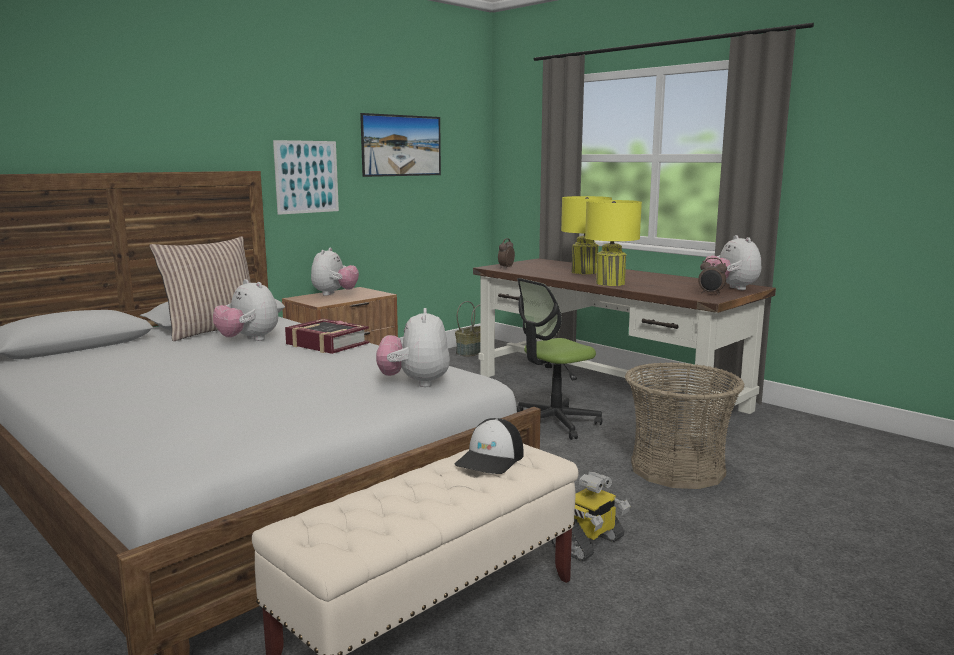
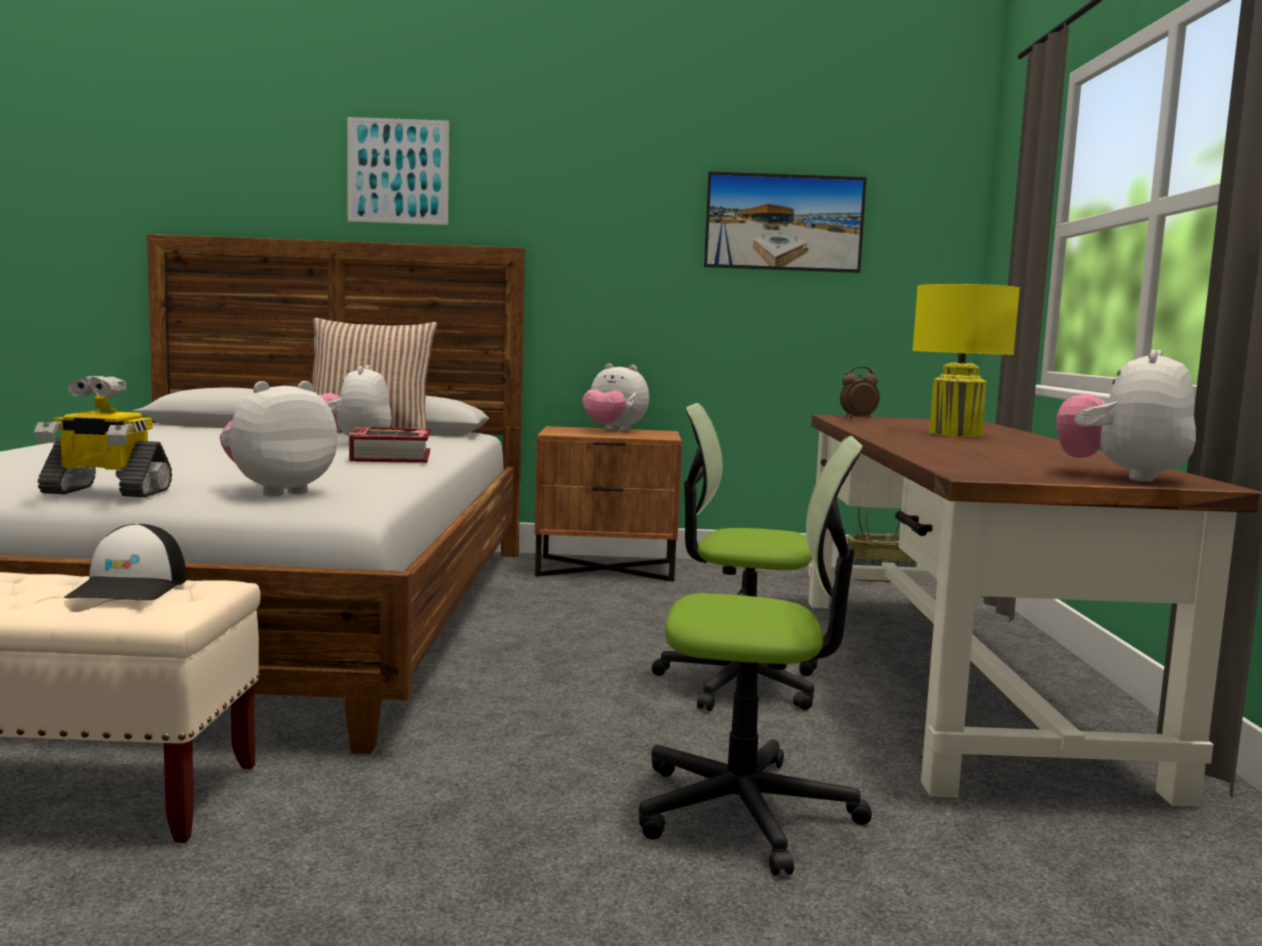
camera: 45 degrees right, 5 degrees down
(306, 177) = (607, 262): picture -> picture (398, 171)
(334, 294) = (613, 430): plush toy -> plush toy turned 60 degrees clockwise
(491, 459) = (130, 588): cap -> cap turned 75 degrees counterclockwise
(589, 544) = (332, 823): toy robot -> toy robot (105, 492)
(610, 283) = (912, 443): yellow table lamp -> none
(677, 469) = (746, 811): basket -> office chair
(711, 294) = (1024, 473): alarm clock -> none

